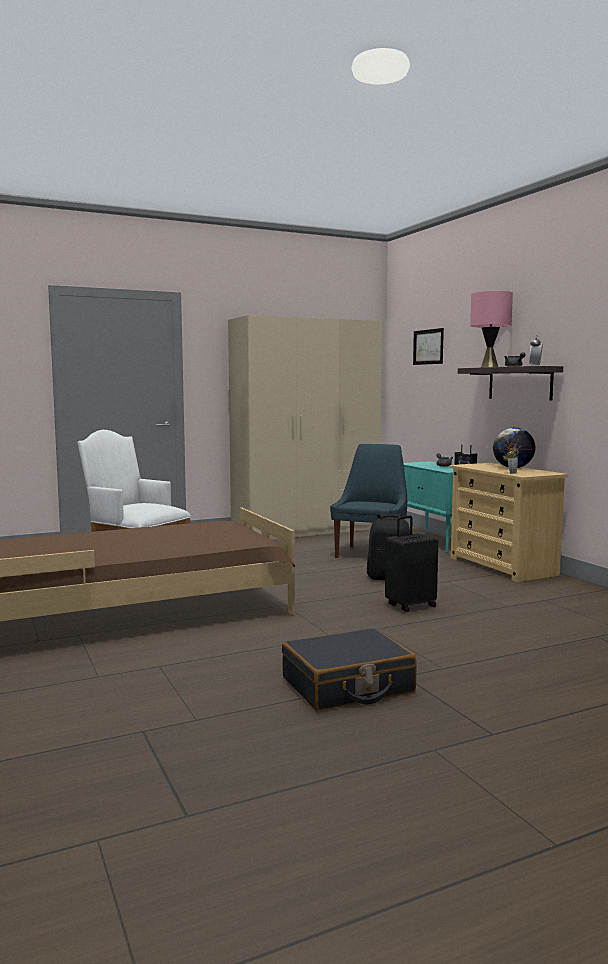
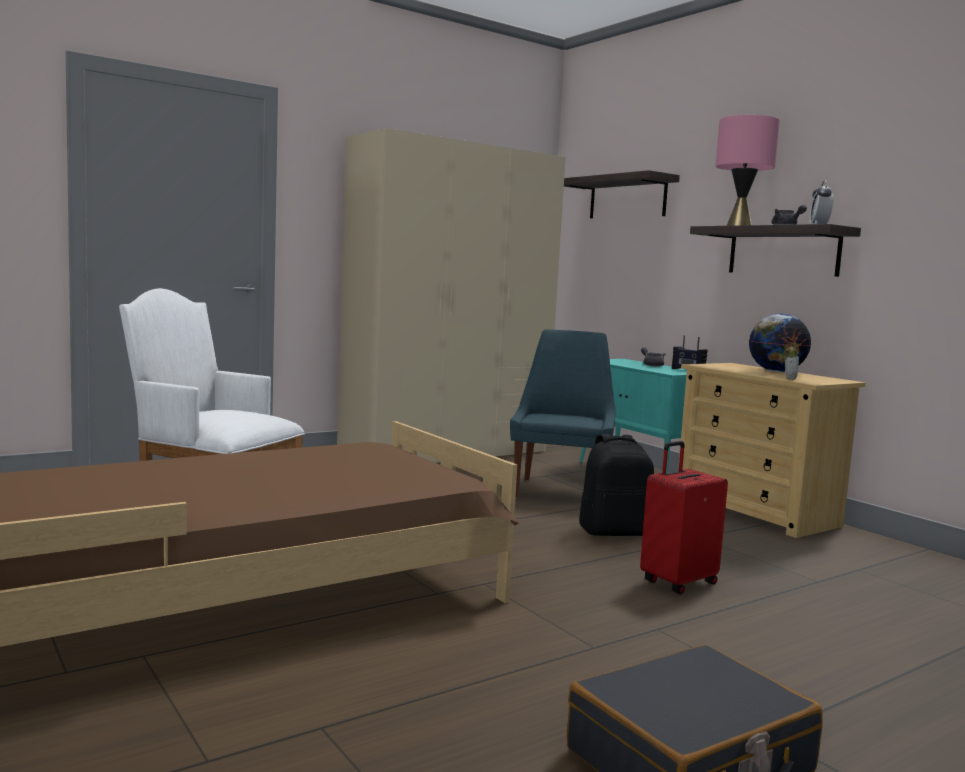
camera: 10 degrees left, 0 degrees up
(410, 606) = (677, 582): black suitcase -> red suitcase
(428, 347) = (627, 198): picture -> shelf

